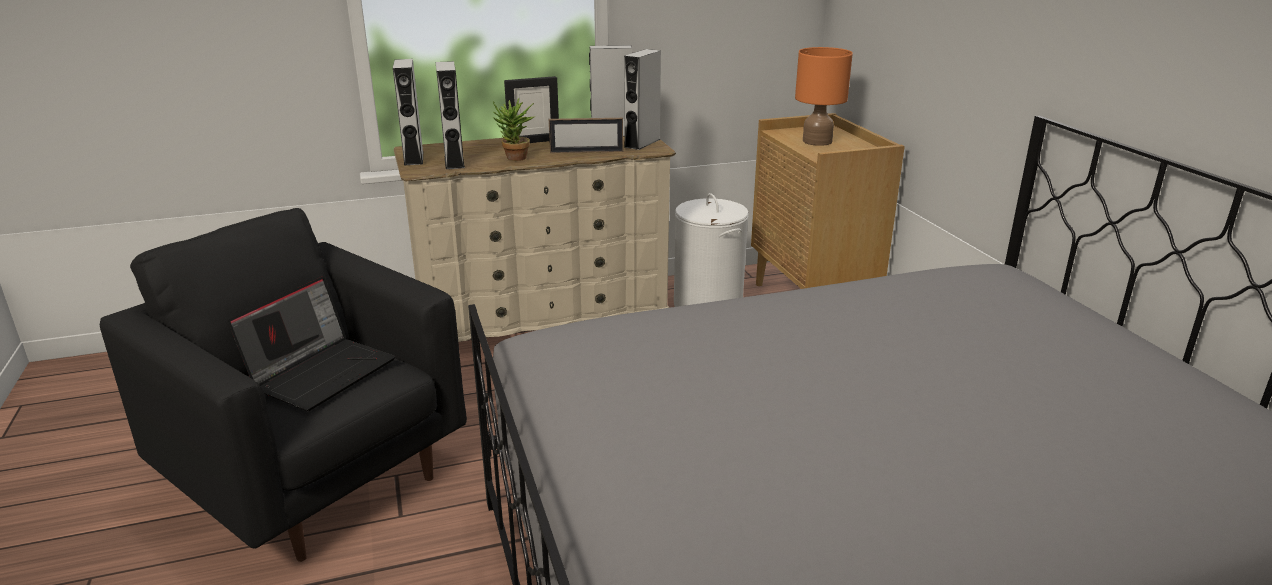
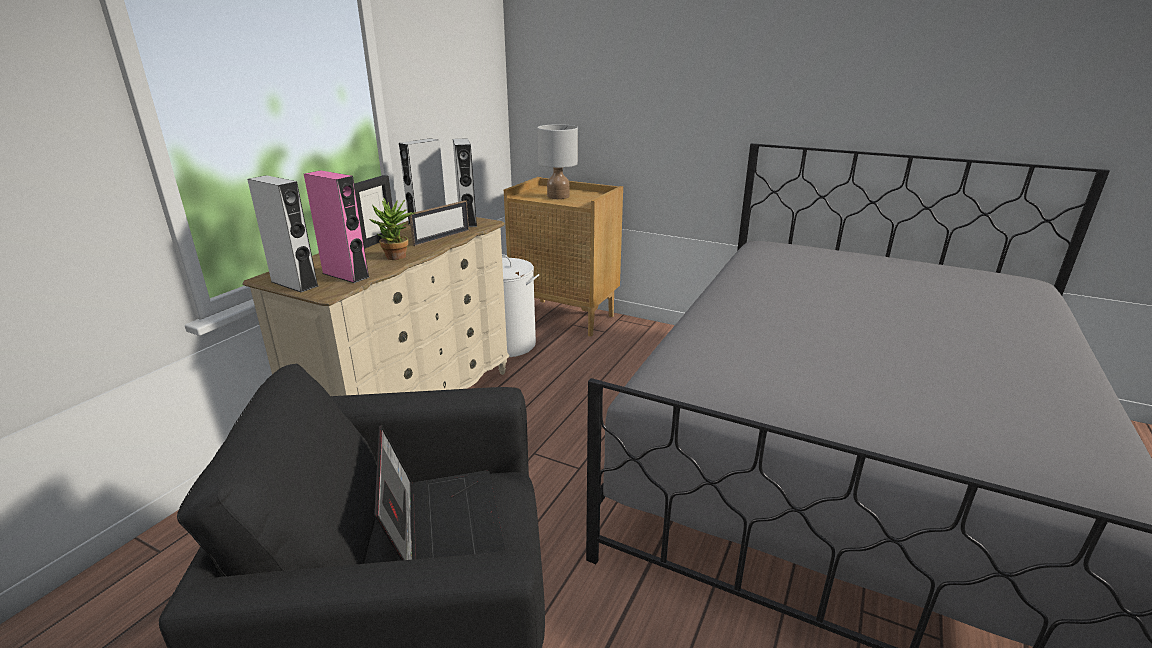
camera: 45 degrees left, 0 degrees up
(454, 161) = (345, 275): grey speaker -> pink speaker
(817, 141) = (558, 196): orange table lamp -> grey table lamp

